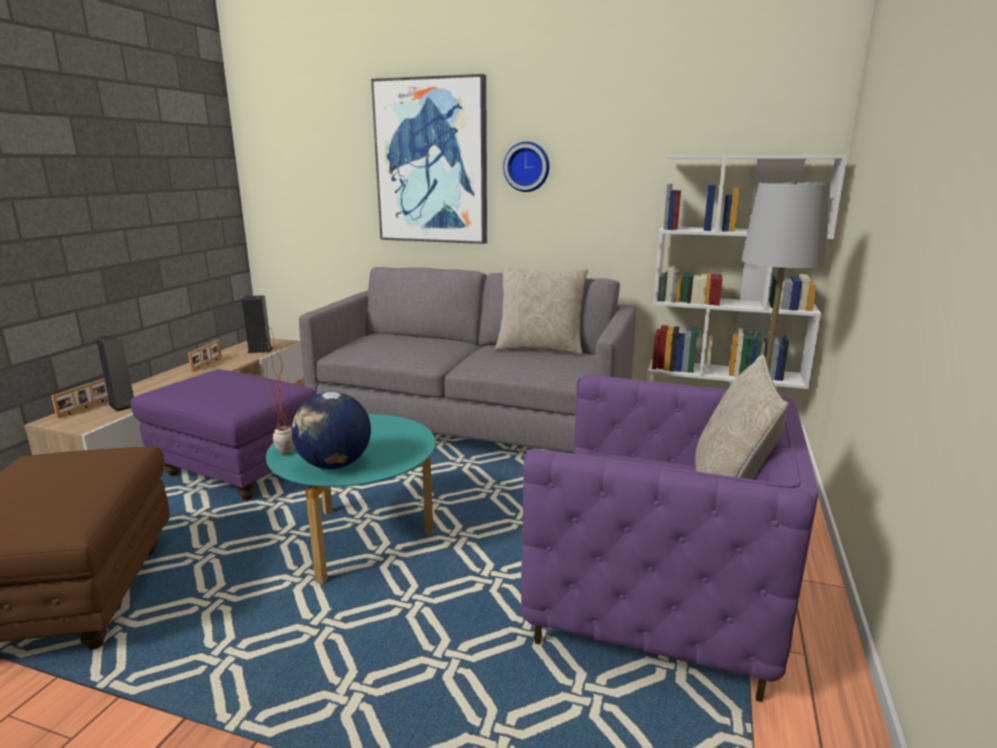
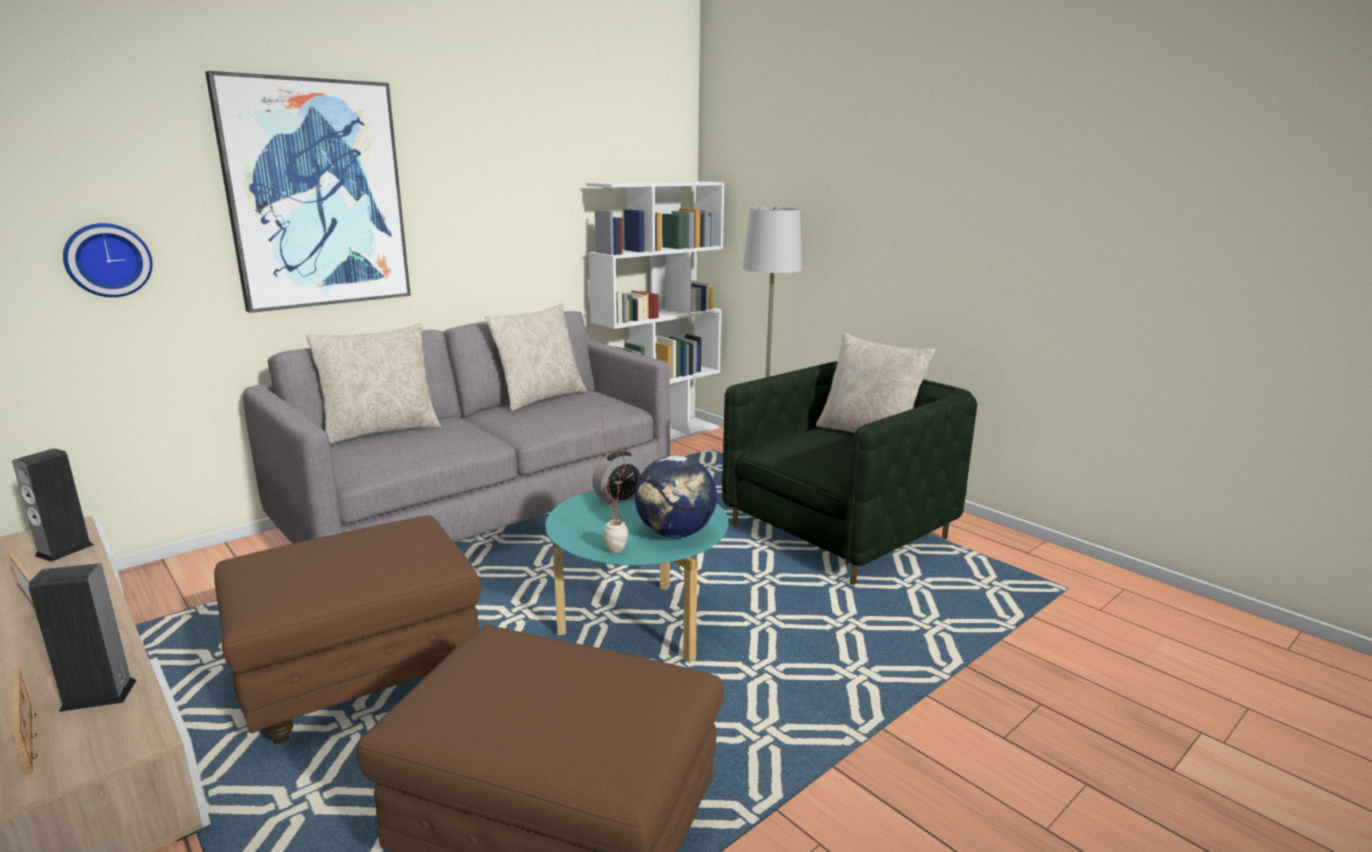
camera: 60 degrees left, 0 degrees up
(238, 472) = (362, 681): purple ottoman -> brown ottoman
(390, 428) = (620, 498): none -> alarm clock
(409, 335) = (381, 431): none -> beige pillow
(527, 167) = (446, 197): wall clock -> wall clock (108, 260)
(655, 600) = (838, 532): purple armchair -> green armchair

